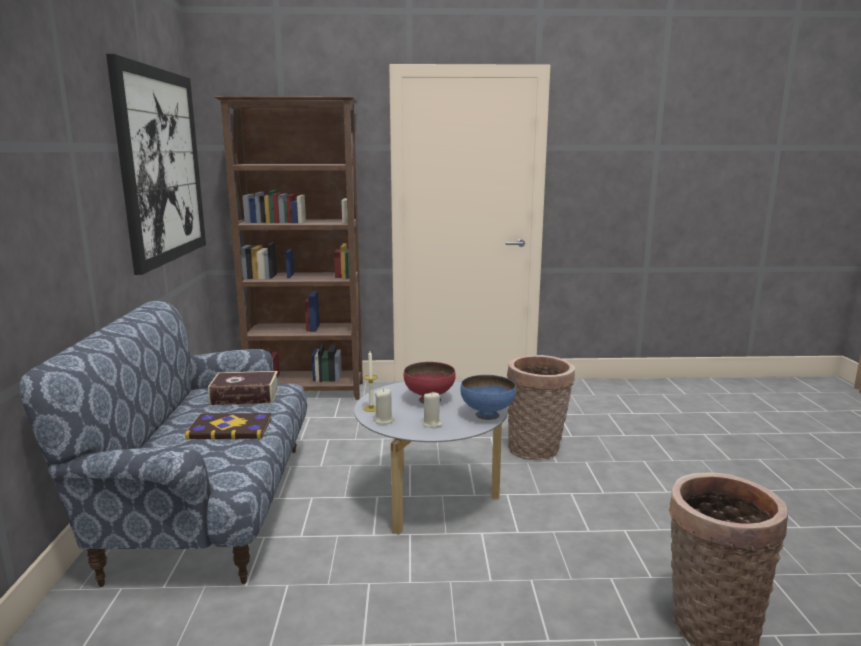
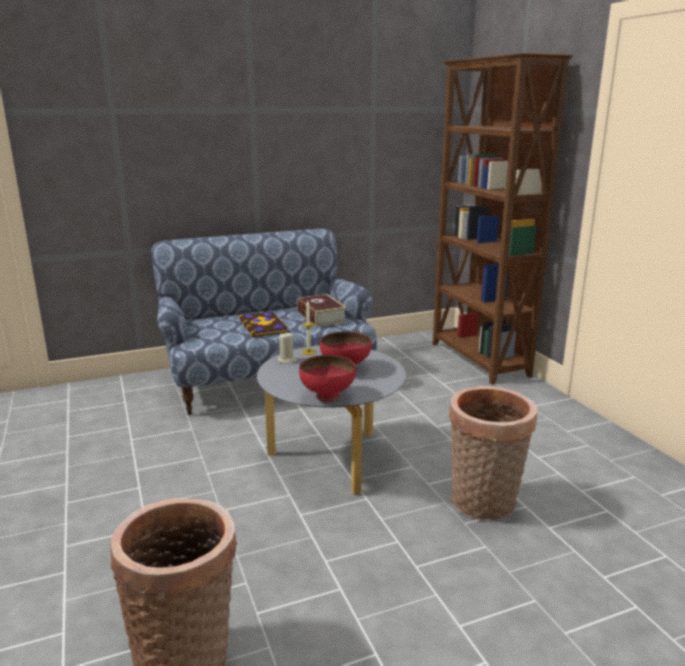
camera: 70 degrees right, 5 degrees up
(161, 166) = (384, 125): picture -> none
(432, 424) = (291, 378): beige candle -> none
(487, 415) = (327, 397): blue bowl -> red bowl

